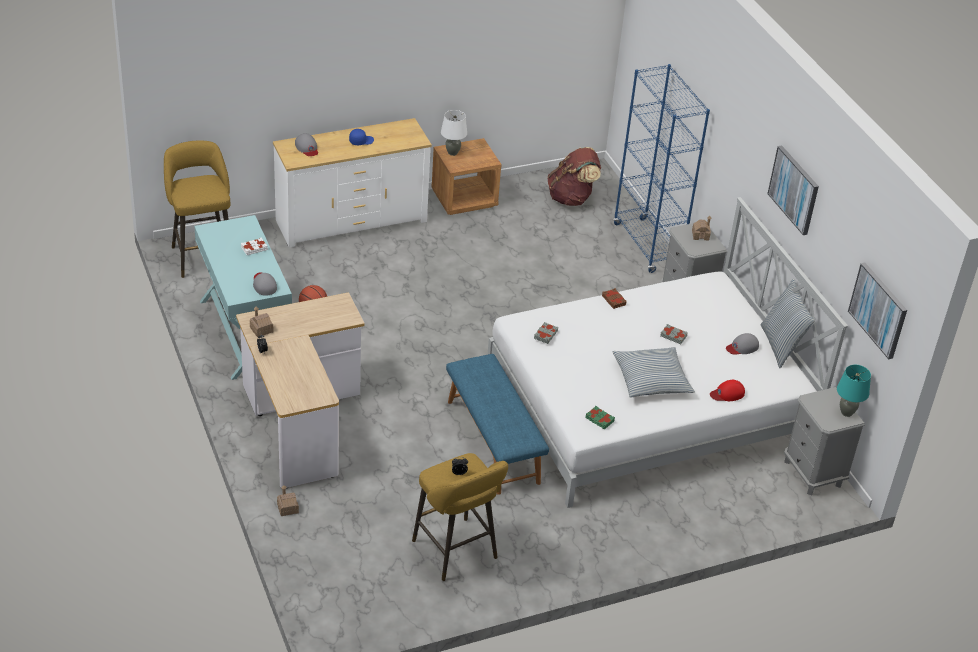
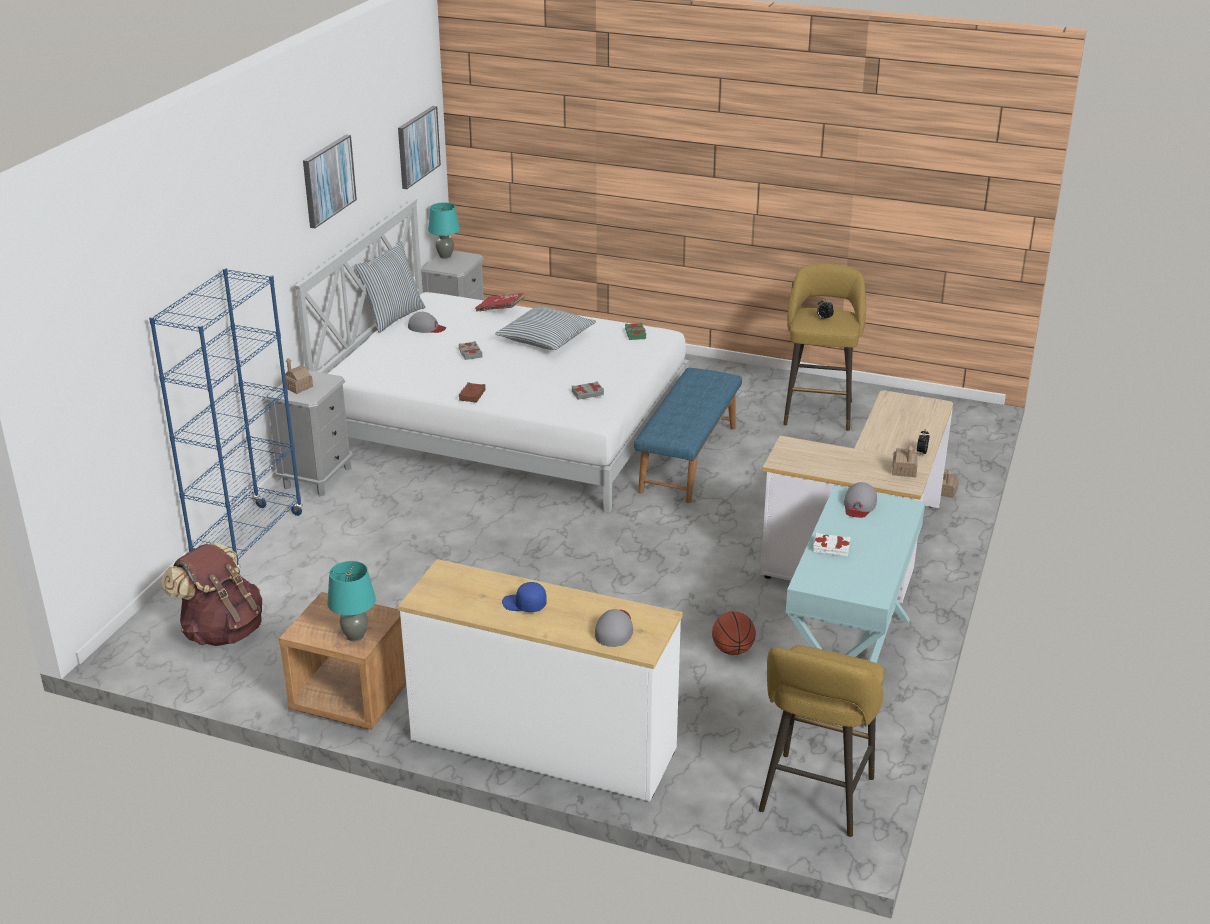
camera: 135 degrees left, 10 degrees down
(452, 153) = (355, 636): white table lamp -> turquoise table lamp
(727, 393) = (500, 309): red cap -> red book

